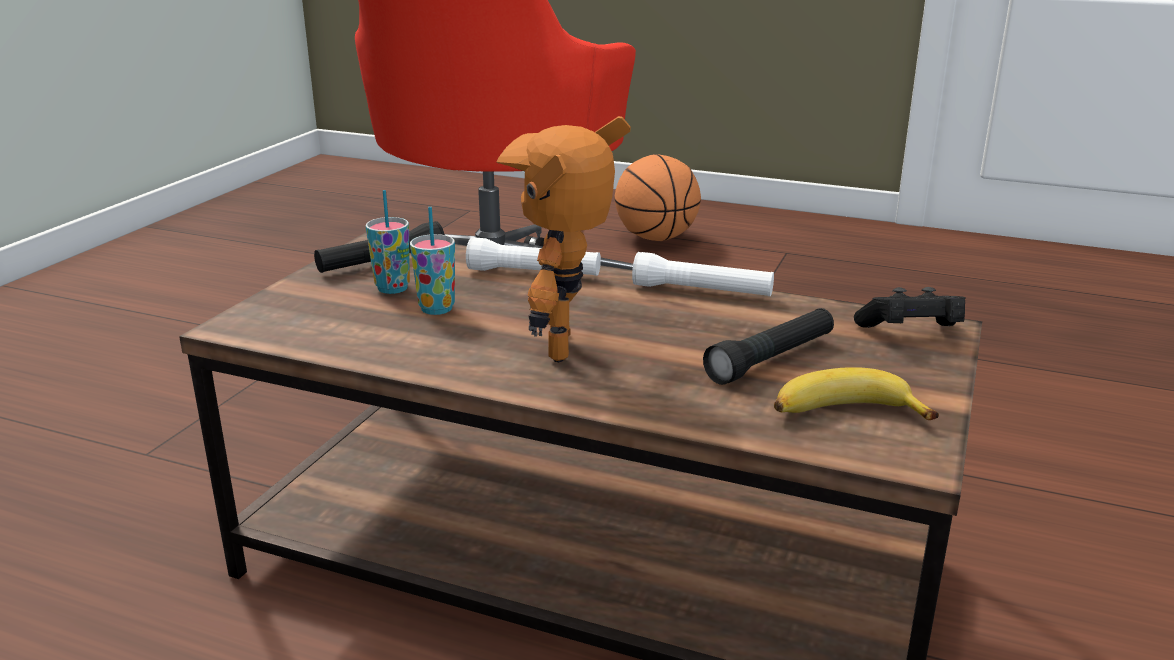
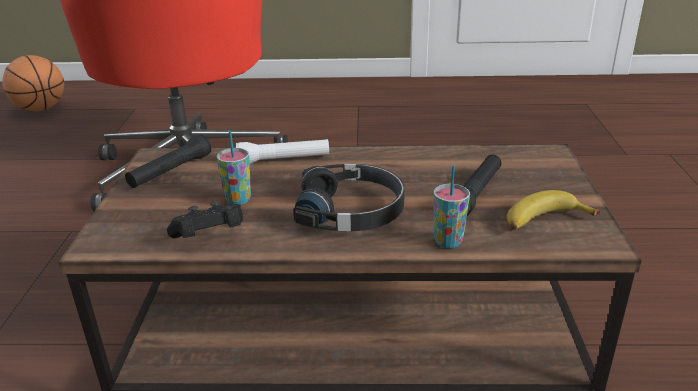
camera: 20 degrees left, 5 degrees up
(392, 288) = (194, 190): cup -> cup (448, 241)
(571, 348) = (351, 211): toy robot -> black headphones
(656, 238) = (273, 109): basketball -> basketball (41, 109)
(702, 291) = (399, 153): white flashlight -> none
(911, 334) = (538, 160): black game controller -> black game controller (209, 237)

